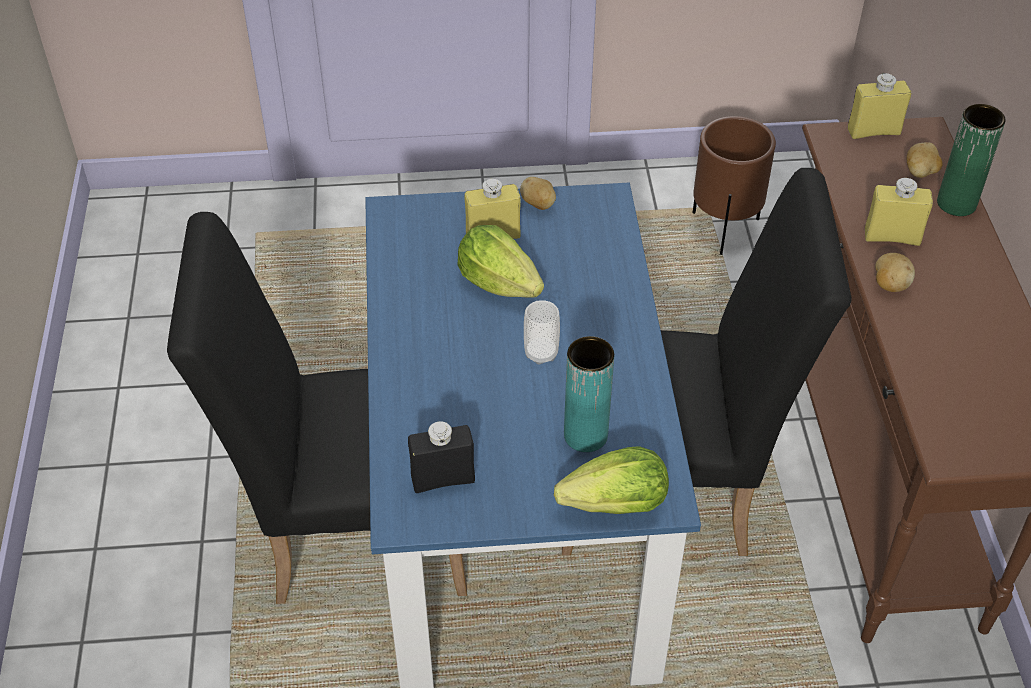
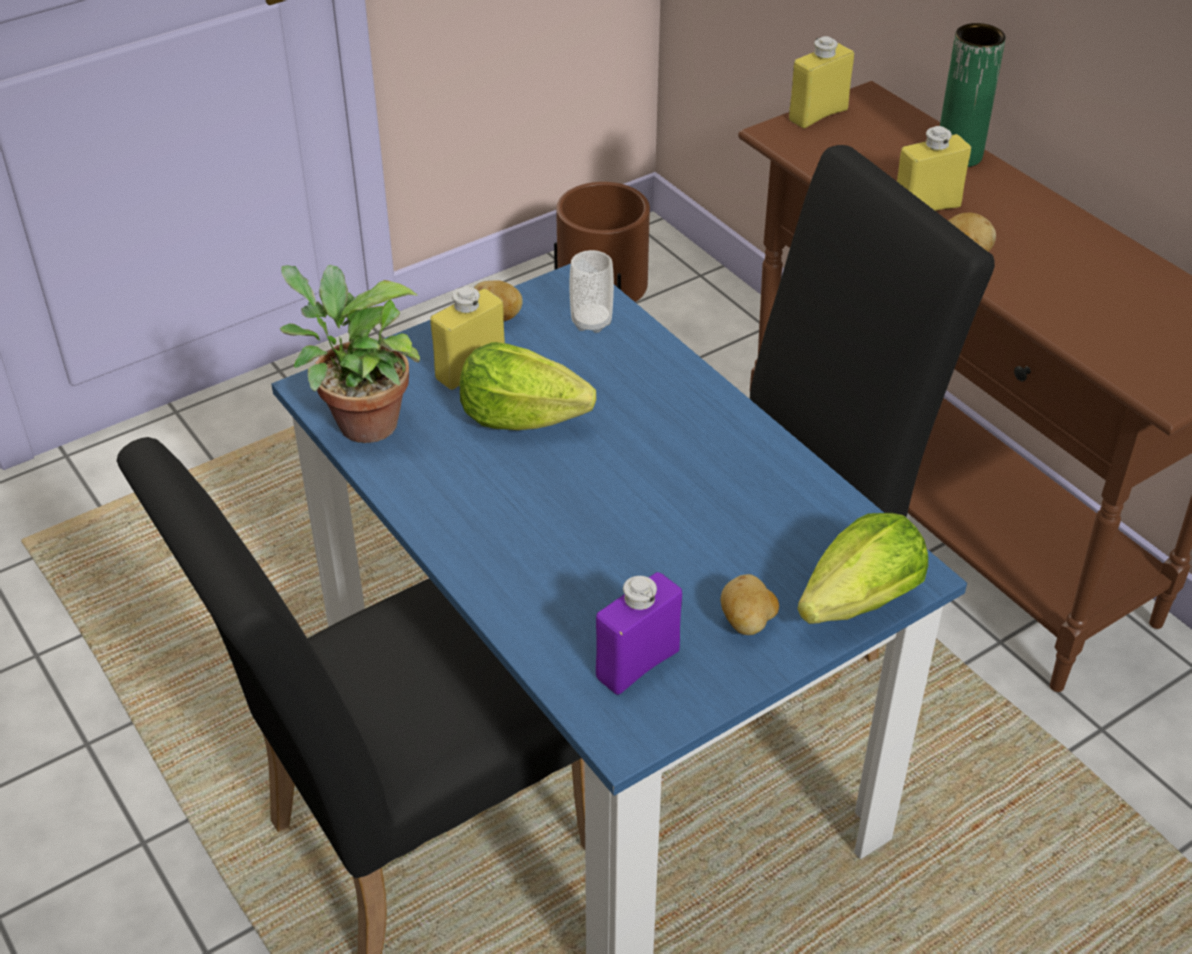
camera: 30 degrees left, 5 degrees down
(397, 245) = (359, 422): none -> potted plant
(443, 479) = (637, 664): black bottle -> purple bottle
(541, 353) = (636, 474): cup -> cup (591, 322)
(585, 435) = (762, 542): turquoise vase -> none
(920, 172) = (898, 138): potato -> potato (747, 623)

